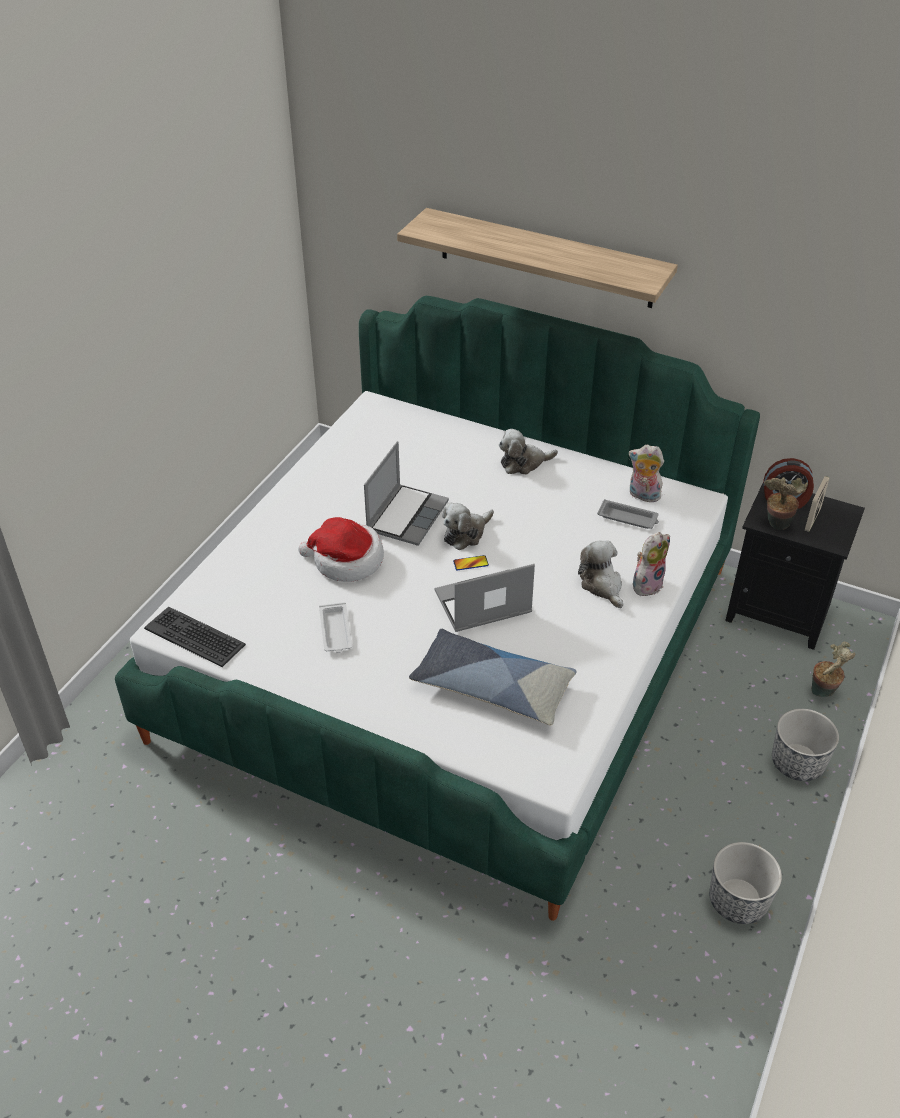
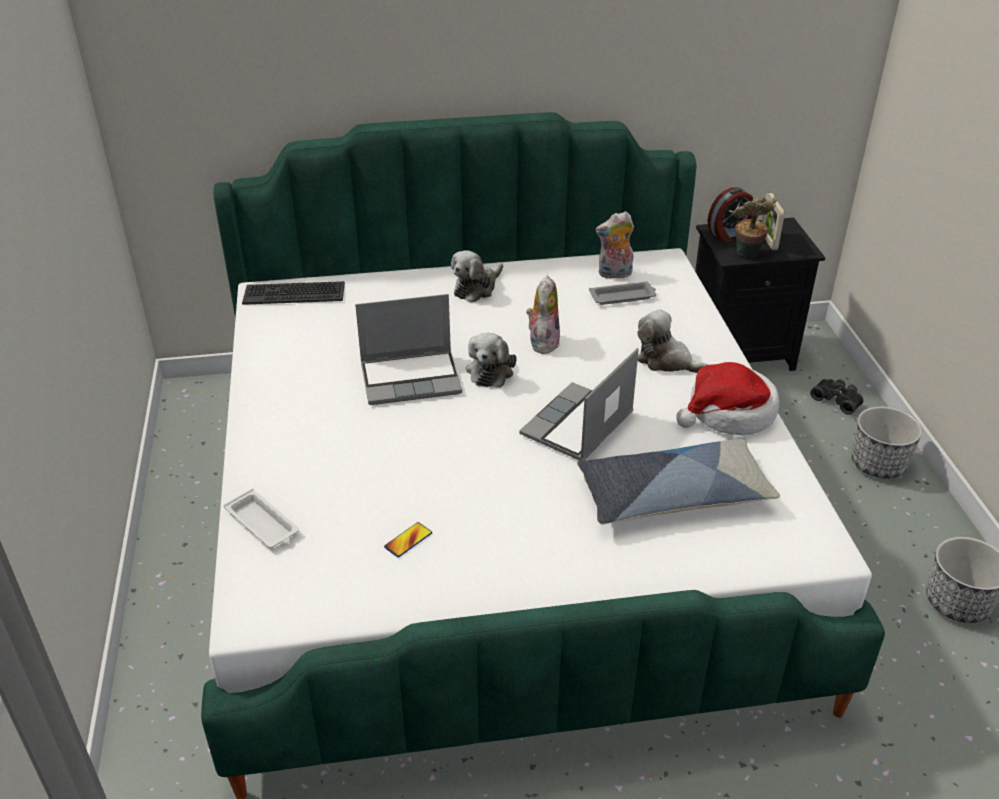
camera: 35 degrees left, 5 degrees down
(195, 636) = (297, 607): keyboard -> keyboard (294, 293)
(335, 631) = (458, 521): white tray -> white tray (263, 524)
(346, 561) = (393, 447): hat -> hat (729, 413)
(407, 515) = (412, 378): laptop -> laptop turned 90 degrees clockwise
(470, 563) = (525, 394): phone -> phone (408, 540)
(545, 258) = (432, 52): shelf -> none
(647, 584) = (701, 343): plush toy -> plush toy (542, 342)
(823, 692) = (837, 400): potted plant -> black binoculars

